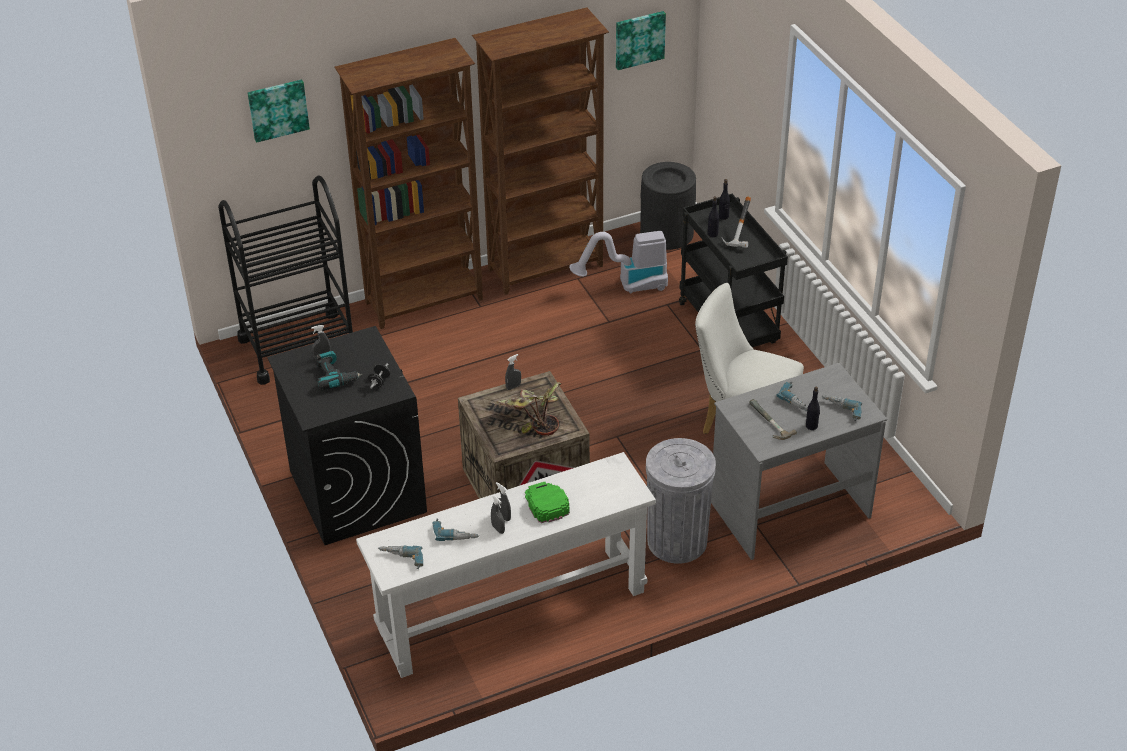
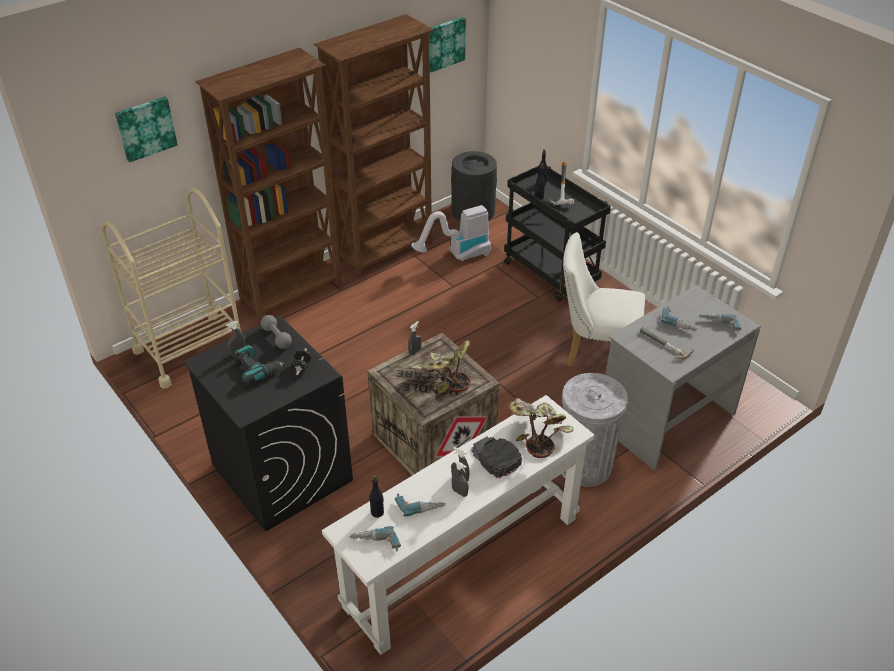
camera: 15 degrees left, 0 degrees up
(298, 347) = (190, 349): black cart -> beige cart
(364, 348) = (276, 337): none -> grey dumbbell
(546, 503) = (495, 457): green cap -> black cap
(596, 488) = (536, 434): none -> potted plant
(811, 426) = (702, 343): black bottle -> black bottle (377, 512)

